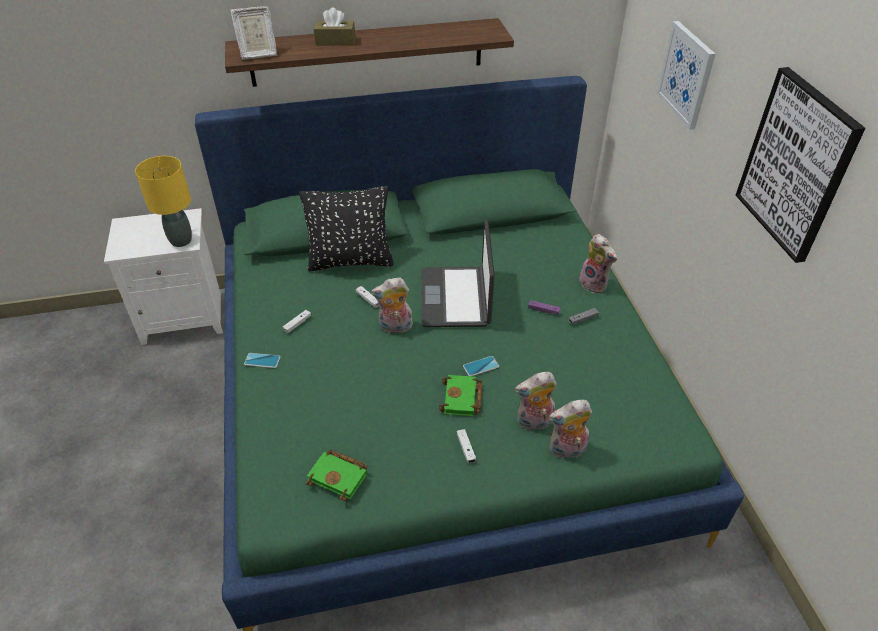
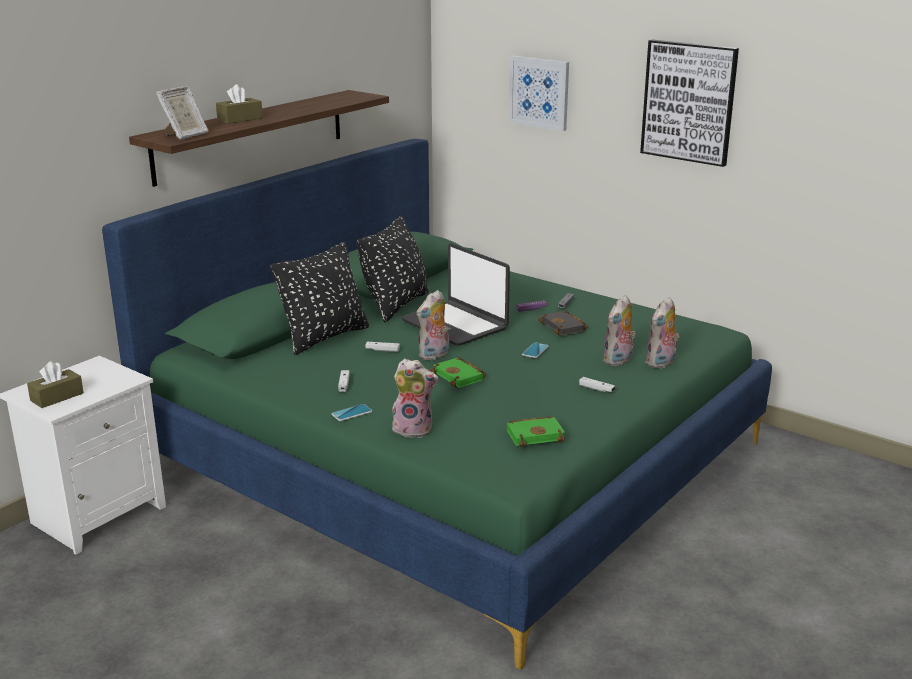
camera: 40 degrees left, 20 degrees down
(133, 239) = (57, 397): none -> brown tissue box
(181, 240) = (120, 380): yellow table lamp -> none
(445, 249) = (396, 305): none -> black pillow
(462, 399) = (551, 369): green book -> green book (460, 377)
(542, 350) = (565, 327): none -> black book
(595, 284) = (543, 286): plush toy -> plush toy (414, 429)

